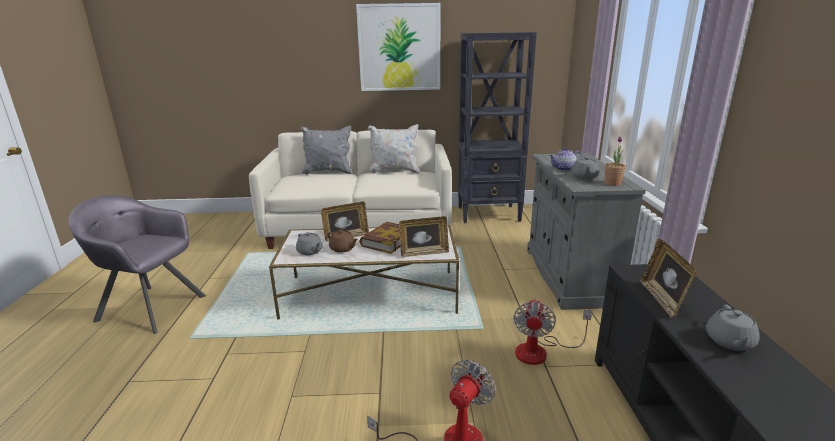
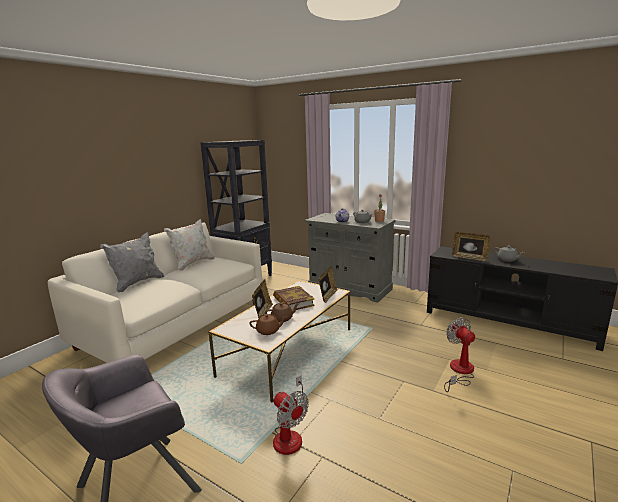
camera: 55 degrees left, 5 degrees down
(310, 251) = (268, 331): grey teapot -> brown teapot
(399, 48) = (156, 157): picture -> none
(540, 351) = (408, 321): fan -> fan (290, 434)

